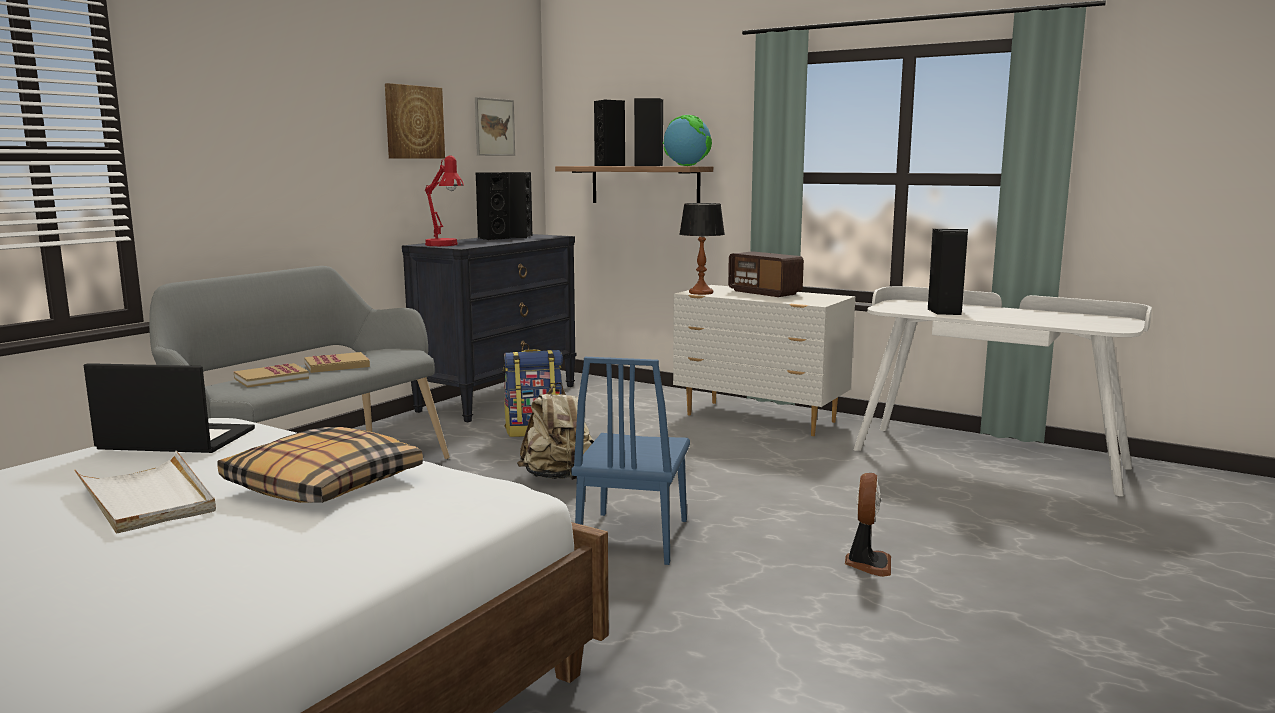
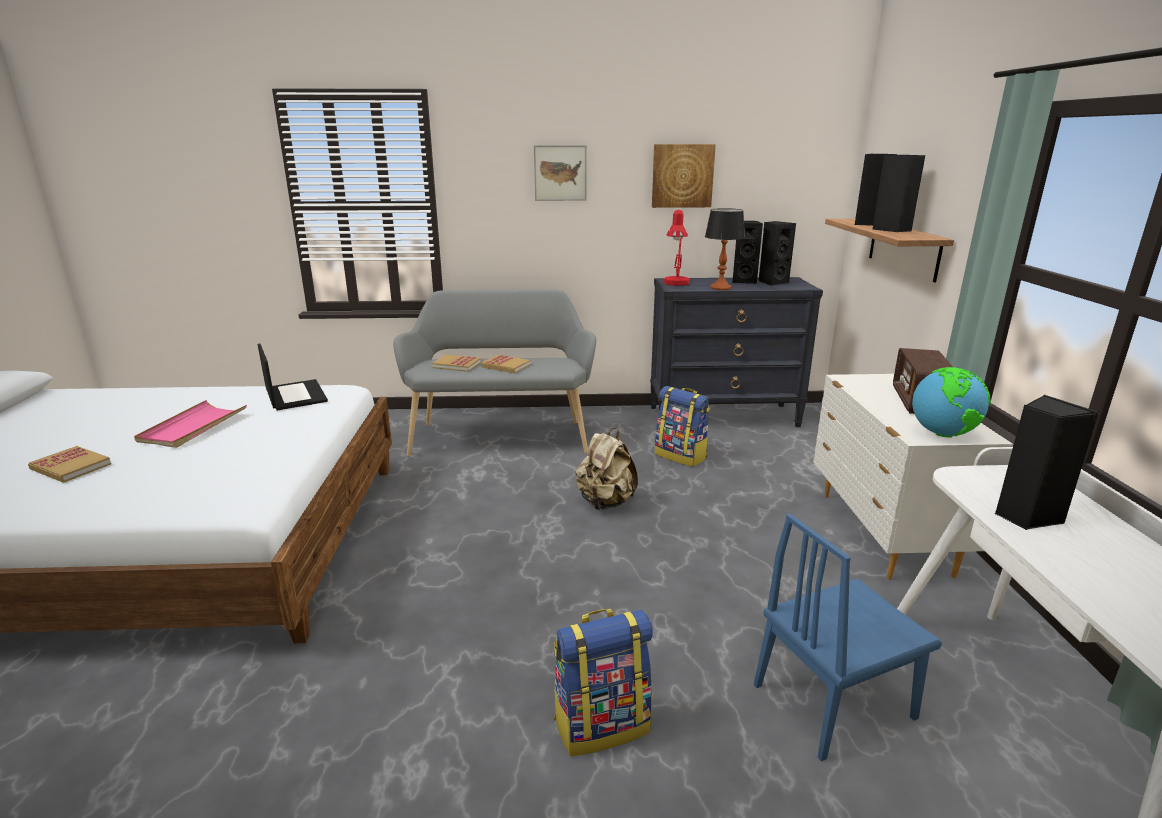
camera: 55 degrees right, 10 degrees up
(107, 583) = (71, 467): none -> book
(147, 498) = (193, 427): white tray -> pink tray
(322, 486) = (231, 454): pillow -> none
(494, 127) = (783, 177): picture -> picture (560, 173)
(633, 537) = (533, 576): blue chair -> blue chair (833, 701)
(687, 166) = (917, 236): globe -> globe (942, 434)
(701, 293) = (852, 382): table lamp -> table lamp (720, 288)
(867, 563) = (602, 724): fan -> backpack

